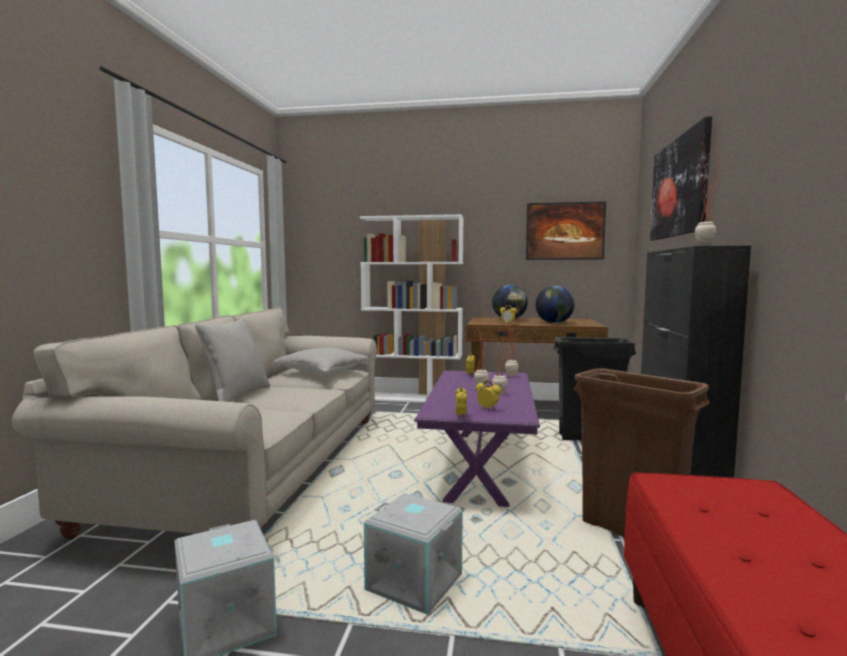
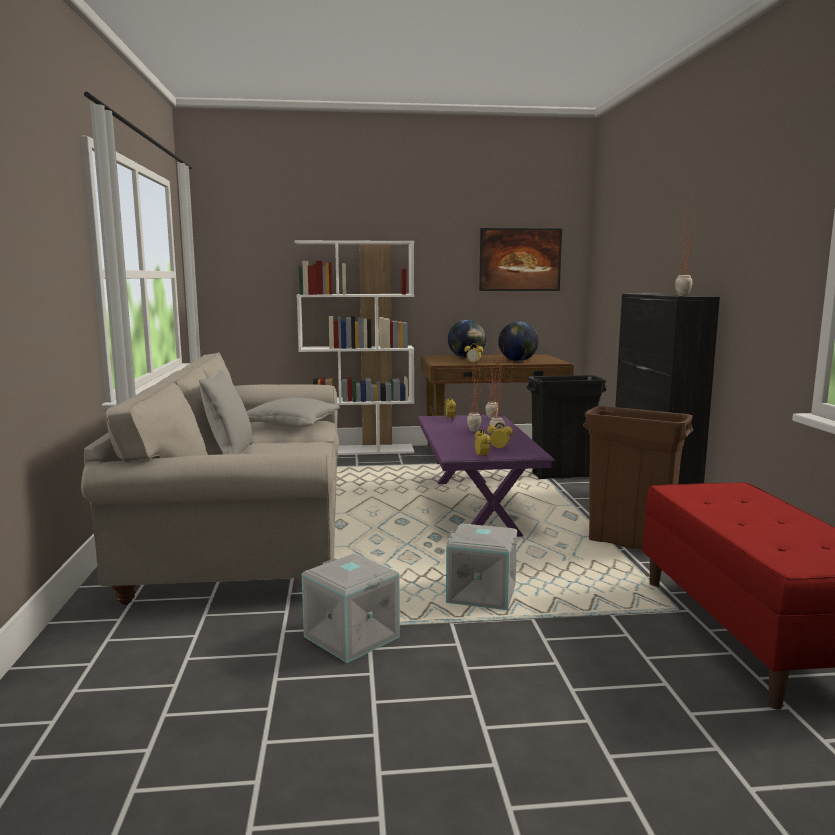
camera: 15 degrees left, 5 degrees up
(679, 187) = (646, 228): picture -> none

